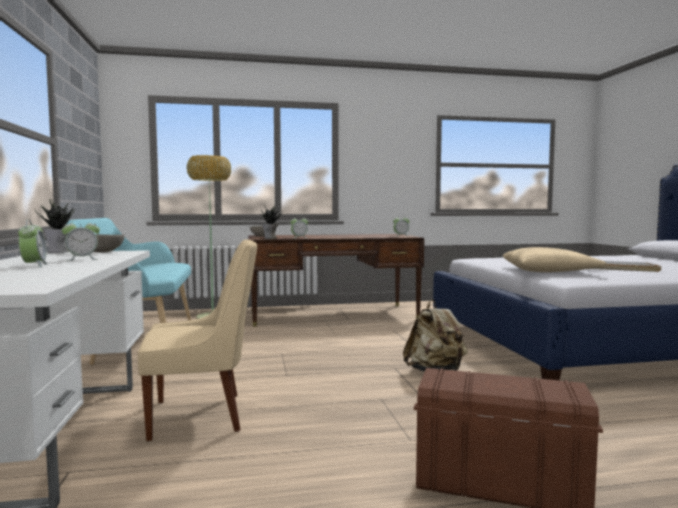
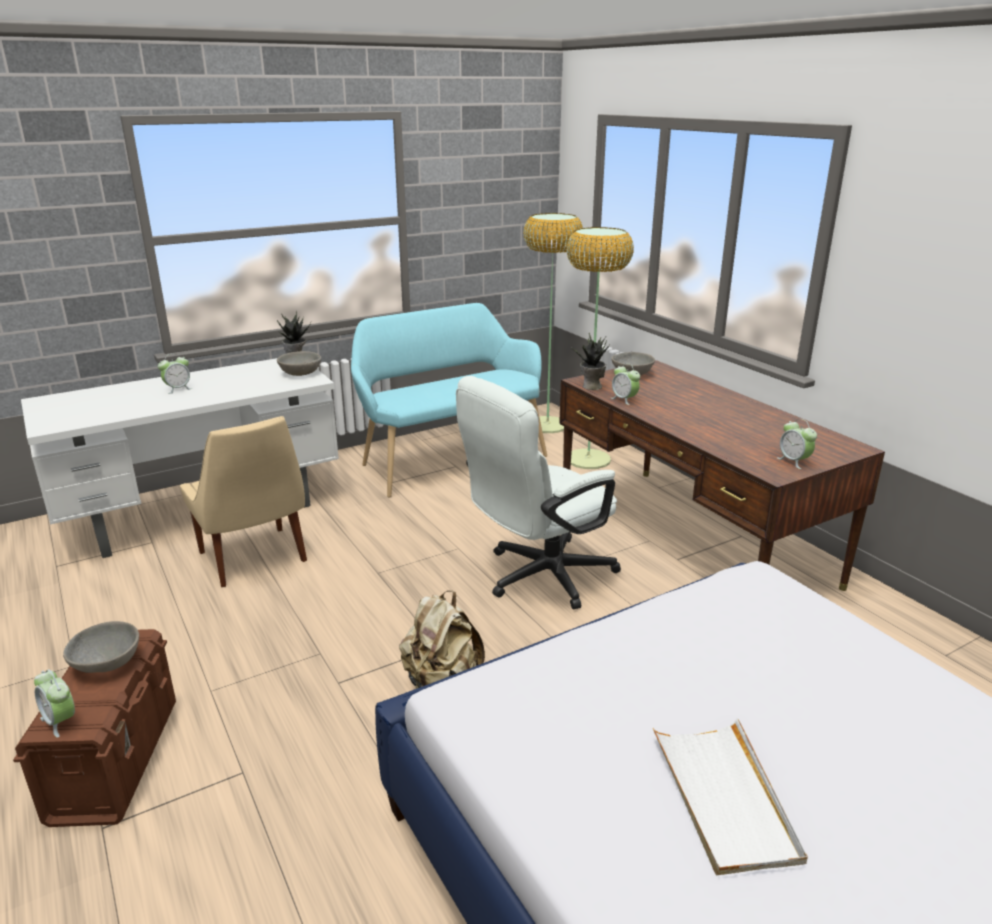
camera: 70 degrees right, 20 degrees up
(82, 259) = (229, 387): alarm clock -> alarm clock (60, 721)
(144, 317) = (547, 425): none -> floor lamp
(339, 341) = (538, 577): none -> white office chair
(478, 381) = (106, 664): none -> grey bowl
(550, 271) = (592, 679): beige pillow -> none

